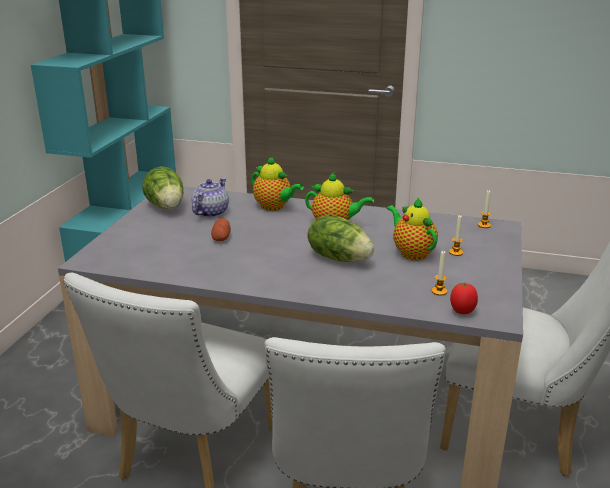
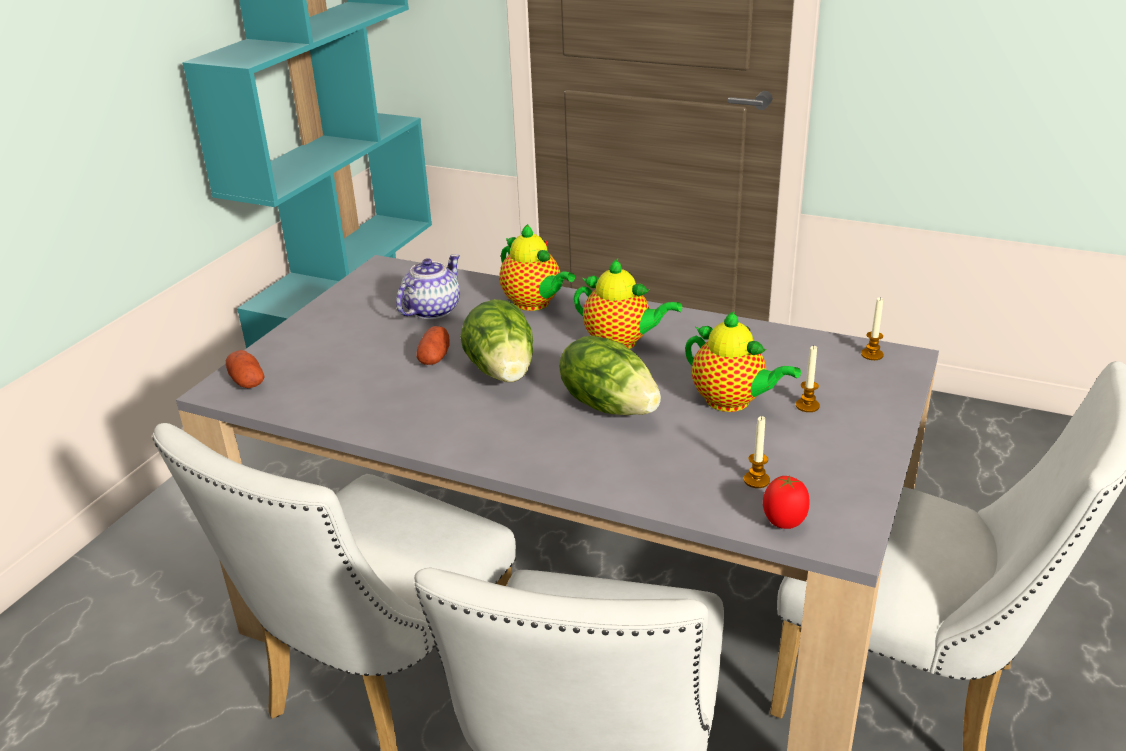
camera: 10 degrees right, 5 degrees up
(103, 256) = (247, 381): none -> potato
(167, 207) = (368, 298): lettuce -> lettuce (503, 373)
(411, 253) = (732, 402): teapot -> teapot turned 150 degrees clockwise

